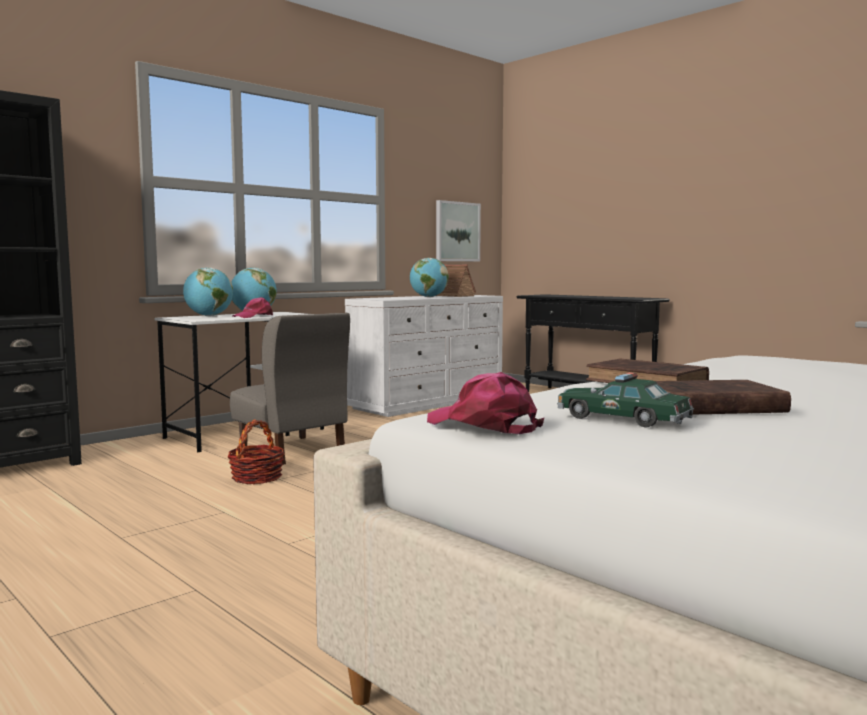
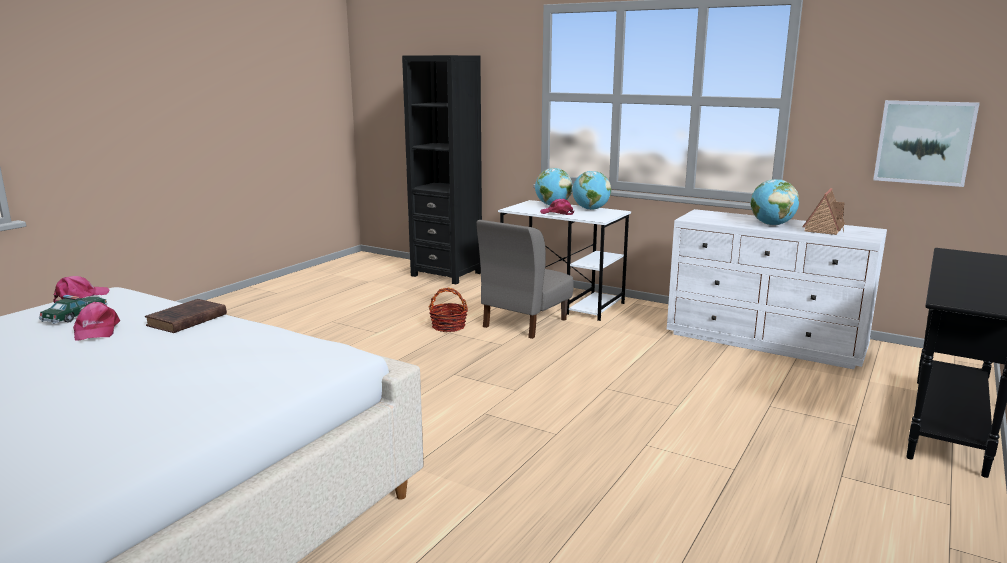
camera: 75 degrees right, 10 degrees up
(706, 406) = (96, 330): brown book -> pink cap

